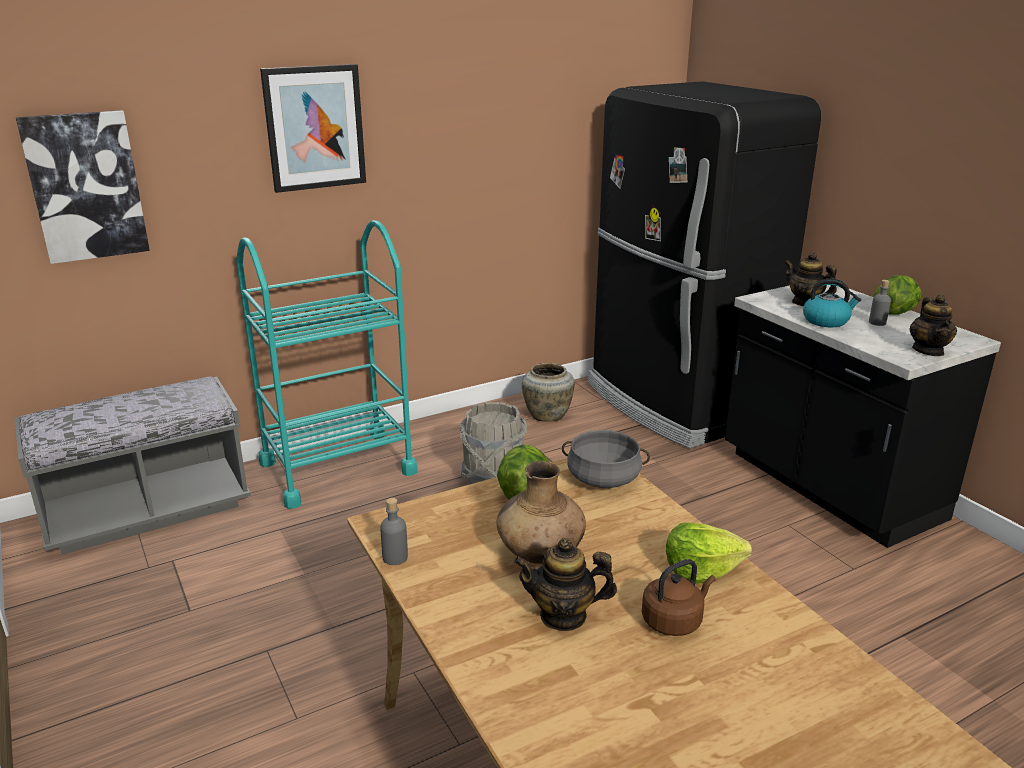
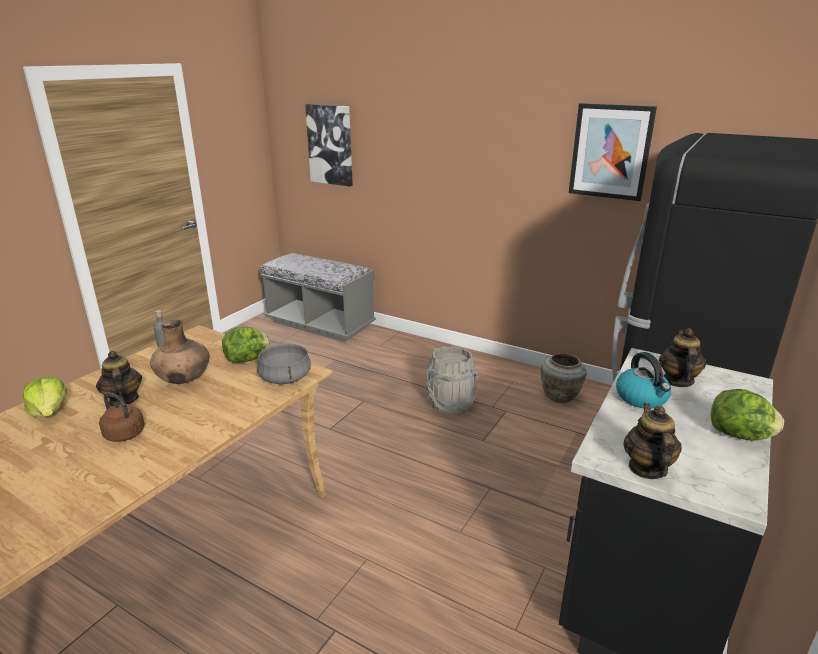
camera: 60 degrees right, 0 degrees up
(315, 128) = (445, 131): picture -> picture (610, 152)
(338, 467) = (407, 351): turquoise cart -> none
(701, 570) = (187, 434): lettuce -> lettuce (50, 411)
(877, 322) = (685, 427): grey bottle -> none
(928, 350) = (647, 468): teapot -> teapot turned 120 degrees clockwise

